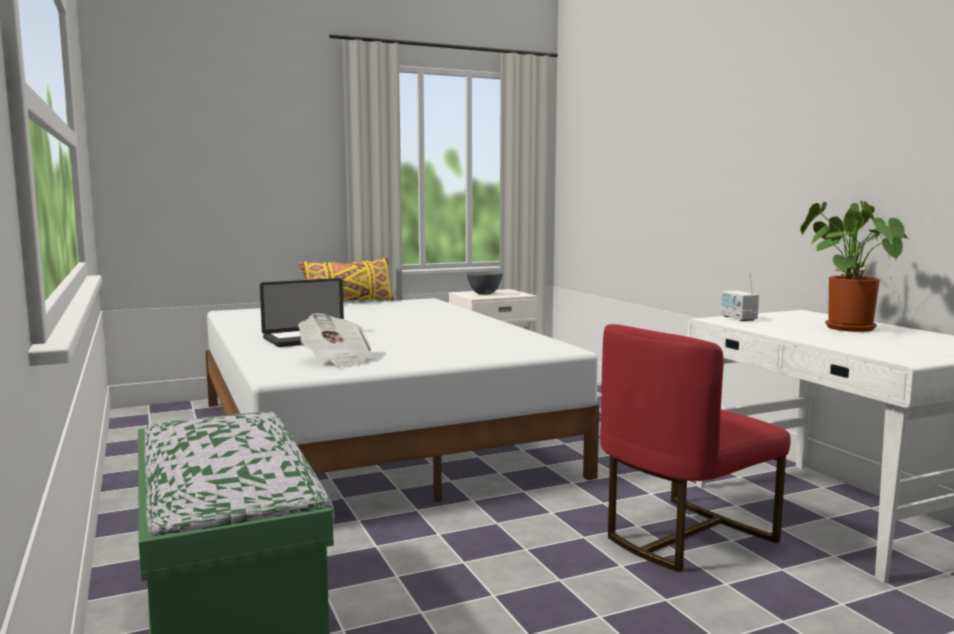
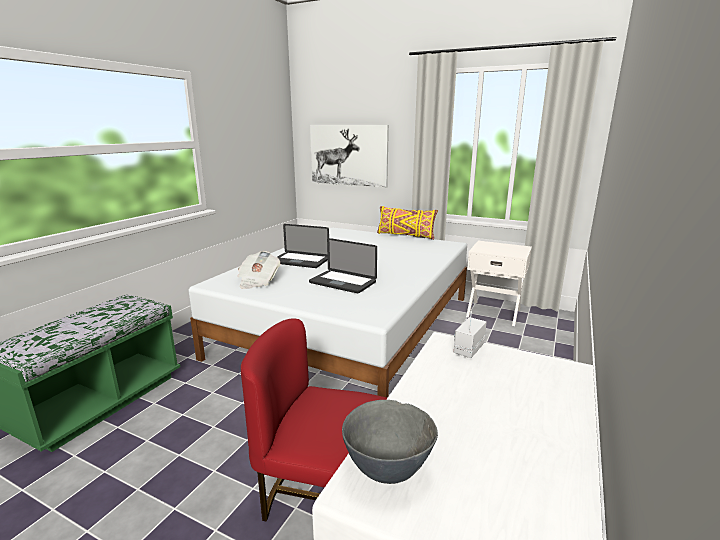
camera: 50 degrees right, 10 degrees up
(220, 185) = (348, 155): none -> picture
(439, 340) = (342, 282): none -> laptop
(484, 294) = (493, 248): grey bowl -> grey bowl (387, 469)
(844, 327) = (514, 412): potted plant -> none

